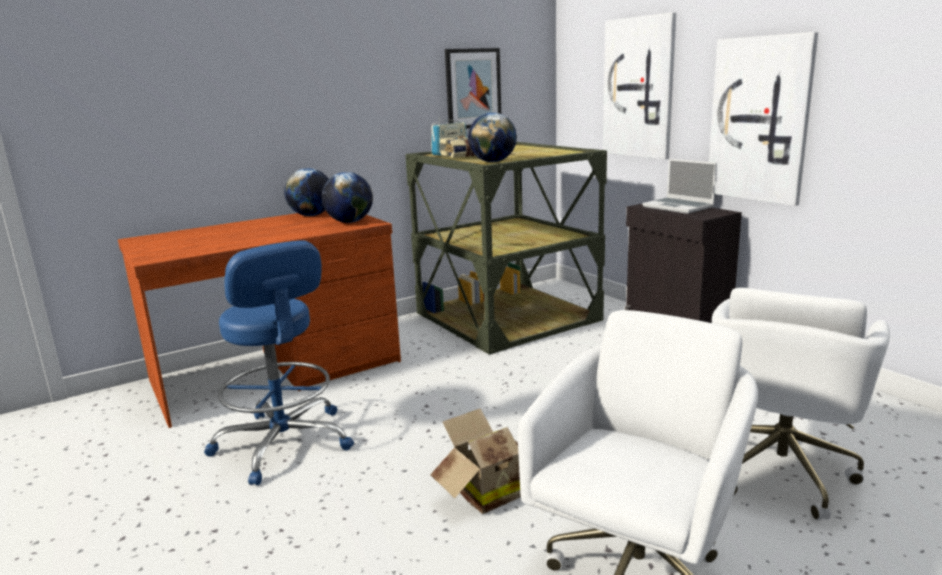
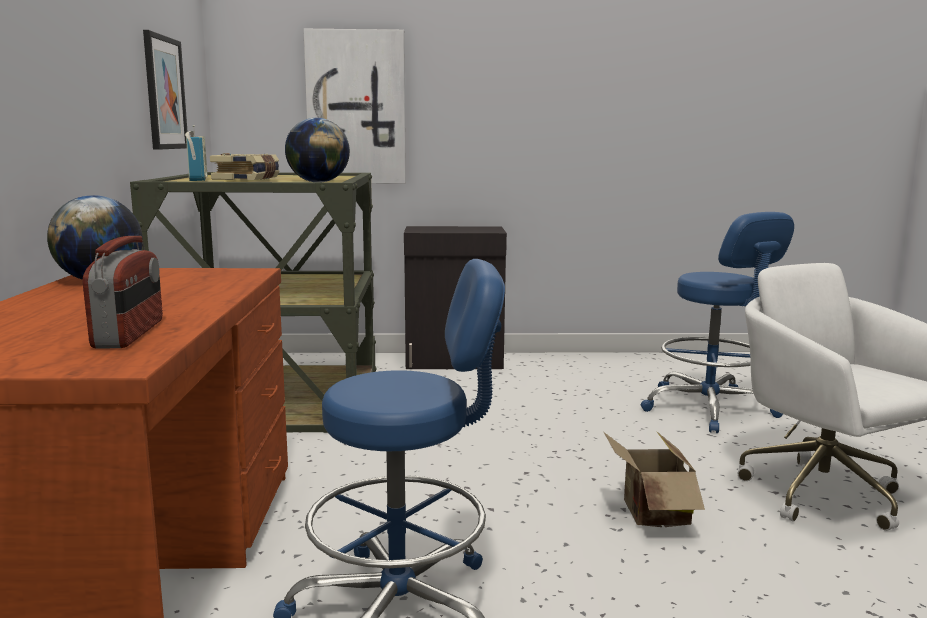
camera: 60 degrees left, 5 degrees down
(203, 246) = (130, 334): none -> radio
(349, 222) = (213, 275): globe -> none
(679, 207) = (447, 228): laptop -> none
(759, 120) = (508, 139): picture -> none
(780, 471) = (709, 409): white office chair -> blue stool

